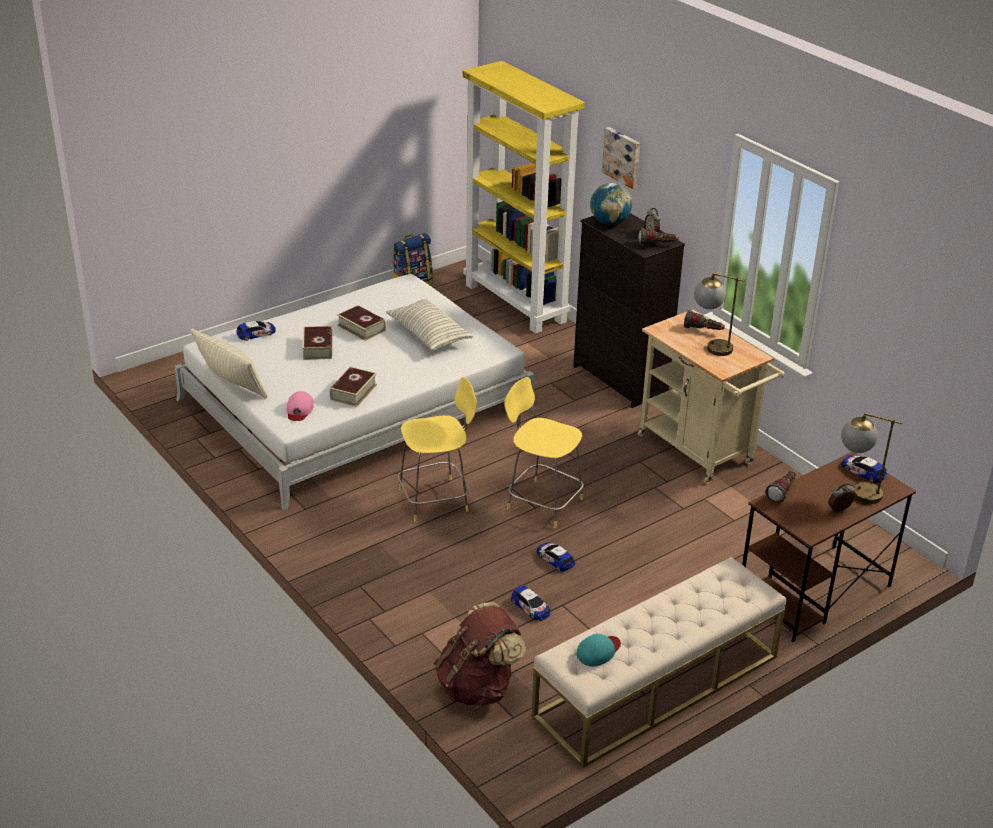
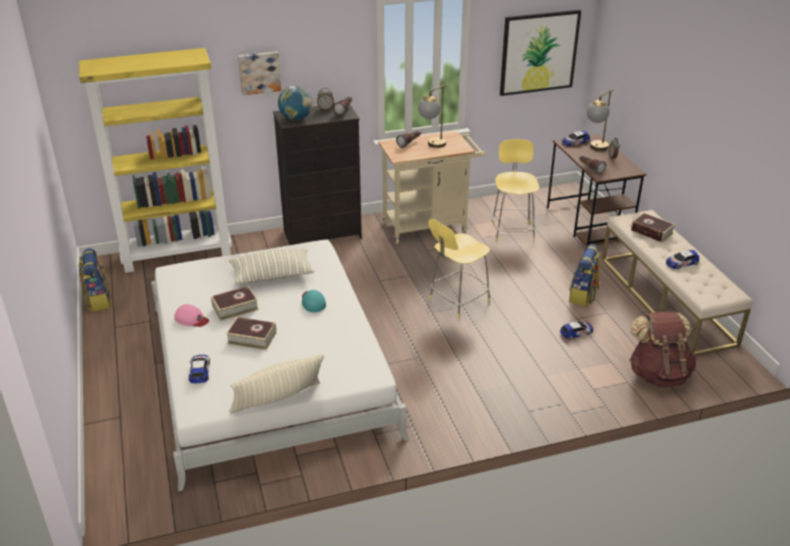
camera: 70 degrees left, 0 degrees up
(299, 410) = (349, 365): pink cap -> pink cap (191, 319)
(353, 392) = (339, 330): book -> book (651, 232)
(436, 499) = (431, 350): yellow stool -> yellow stool (512, 231)
(555, 559) = (526, 310): toy car -> toy car (681, 263)
(598, 651) = (702, 283): turquoise cap -> turquoise cap (313, 302)
(618, 605) = (583, 296): none -> backpack
(911, 326) = (539, 52): none -> picture

